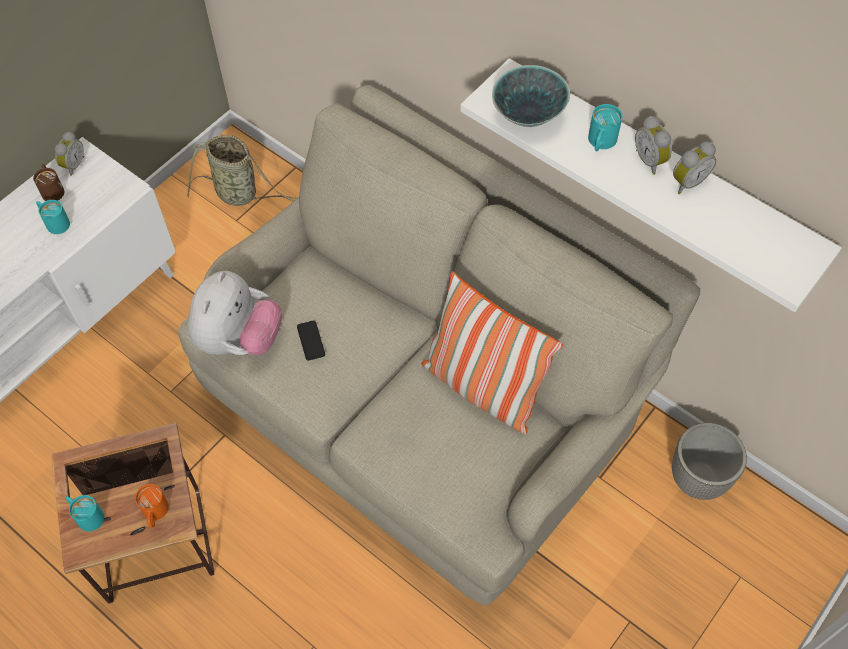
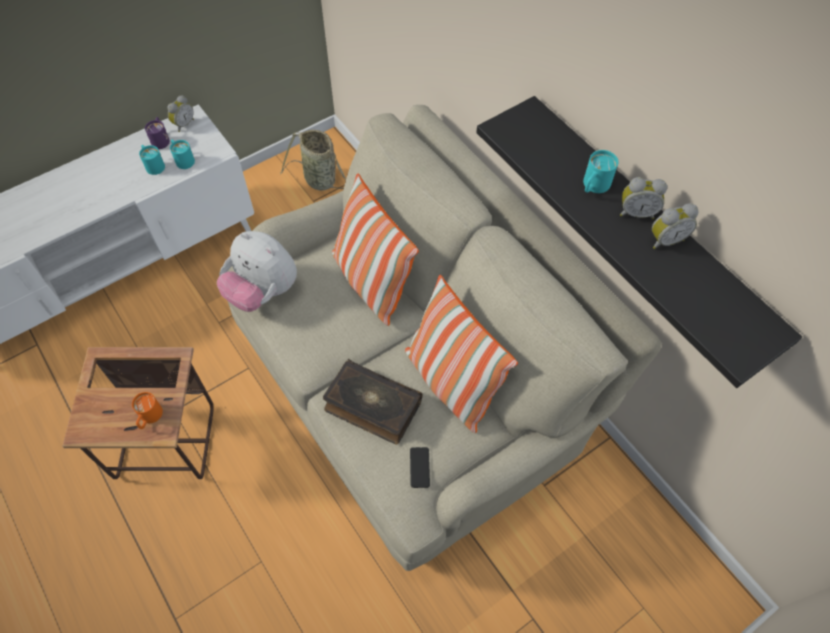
camera: 15 degrees right, 0 degrees up
(52, 189) = (161, 139): brown mug -> purple mug
(86, 515) = (96, 404): turquoise mug -> turquoise mug (183, 159)
(239, 339) = (262, 291): plush toy -> plush toy turned 90 degrees clockwise
(311, 340) = (319, 307): phone -> phone (419, 467)
(359, 299) = (371, 282): none -> pillow
(406, 434) = (372, 406): none -> book
(529, 116) = (535, 149): bowl -> none
(651, 160) = (636, 212): alarm clock -> alarm clock turned 75 degrees counterclockwise
(658, 173) = (644, 227): white shelf -> black shelf
(699, 478) = (631, 509): planter -> none

